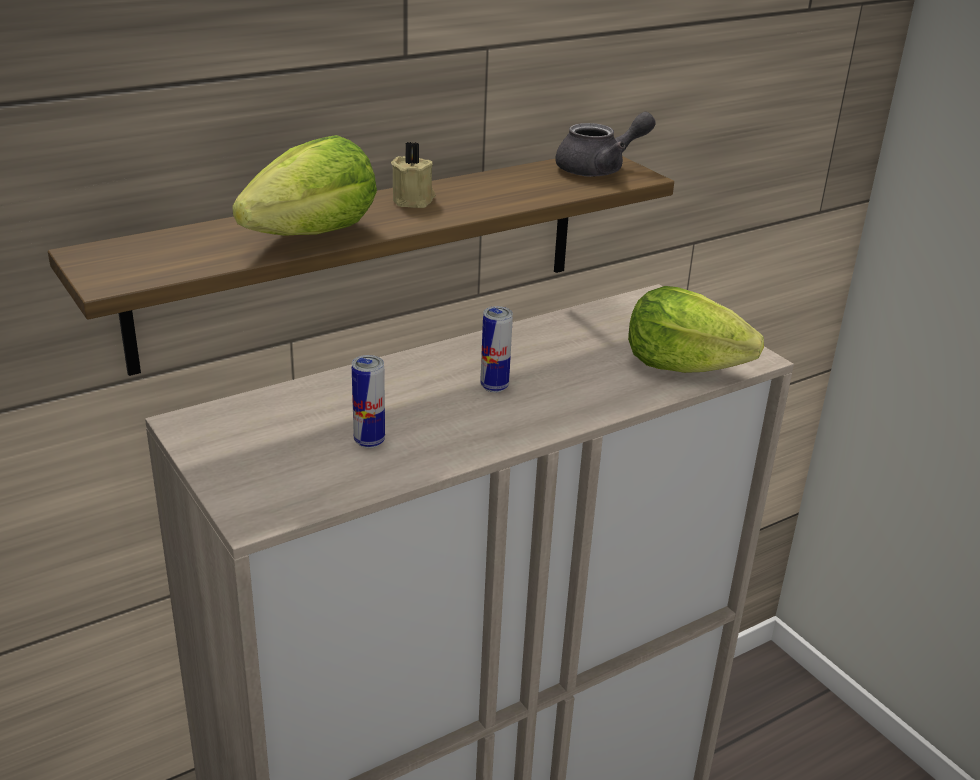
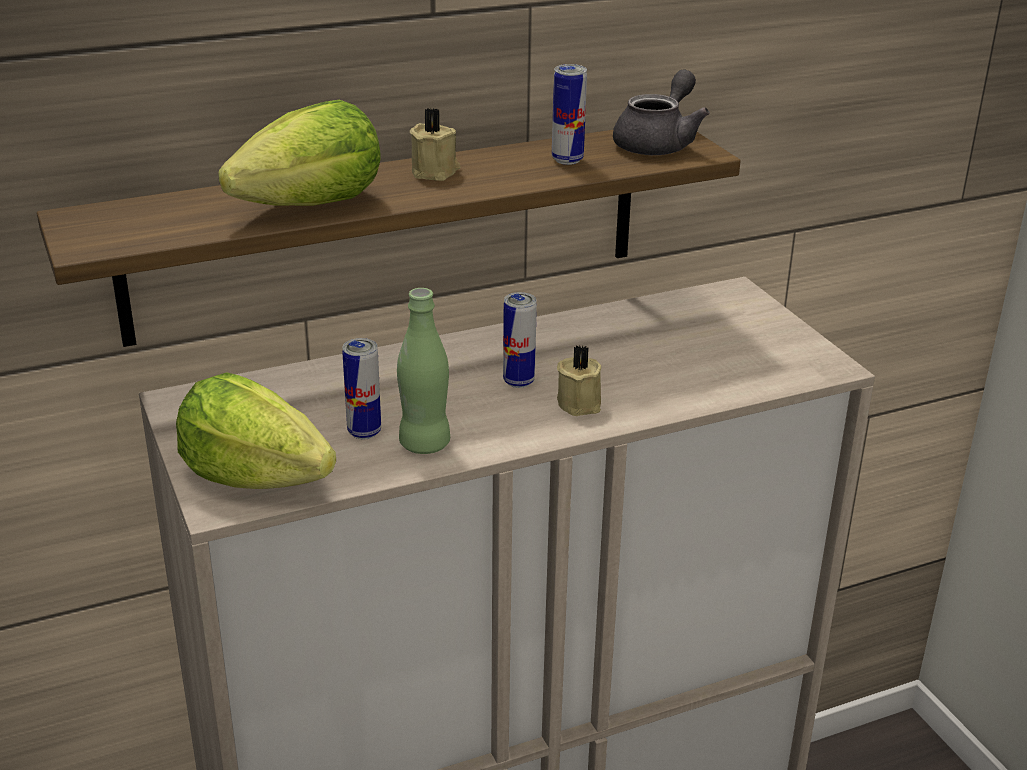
camera: 10 degrees right, 0 degrees up
(427, 448) = (424, 444): none -> green bottle
(527, 186) = (567, 160): none -> can
(554, 402) = (580, 403): none -> beige candle
(600, 169) = (659, 143): grey teapot -> grey teapot turned 45 degrees counterclockwise
(682, 366) = (741, 371): lettuce -> lettuce (255, 477)

